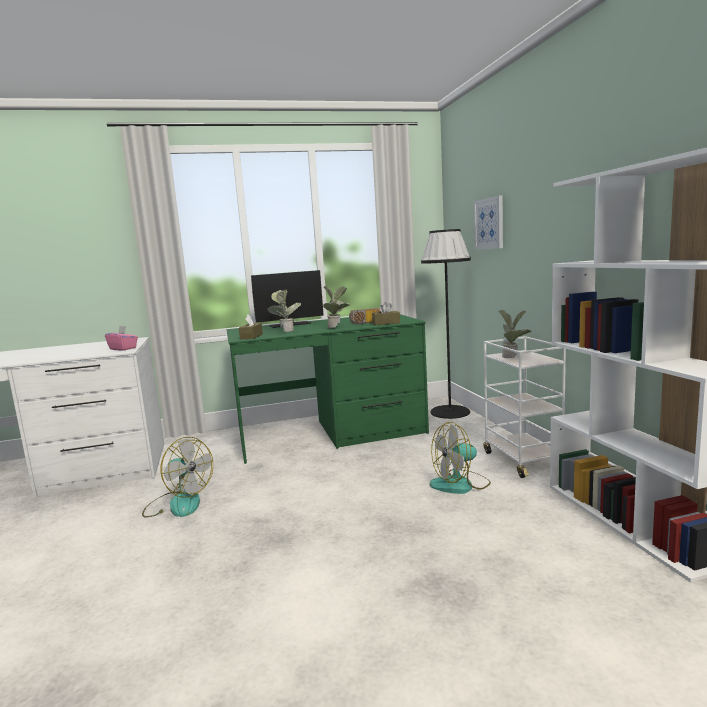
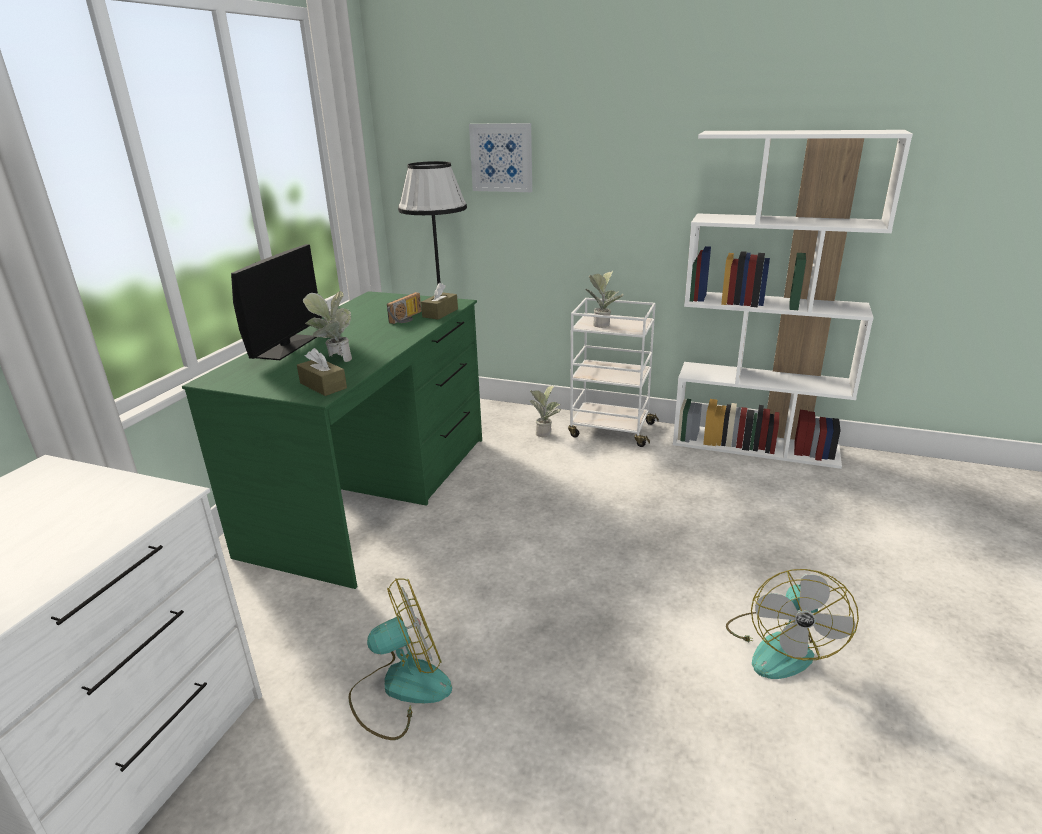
camera: 55 degrees left, 15 degrees up
(123, 348) = (139, 494): pink tissue box -> none
(337, 327) = (395, 334): potted plant -> potted plant (545, 432)
(460, 484) = (617, 477): fan -> fan (780, 646)

